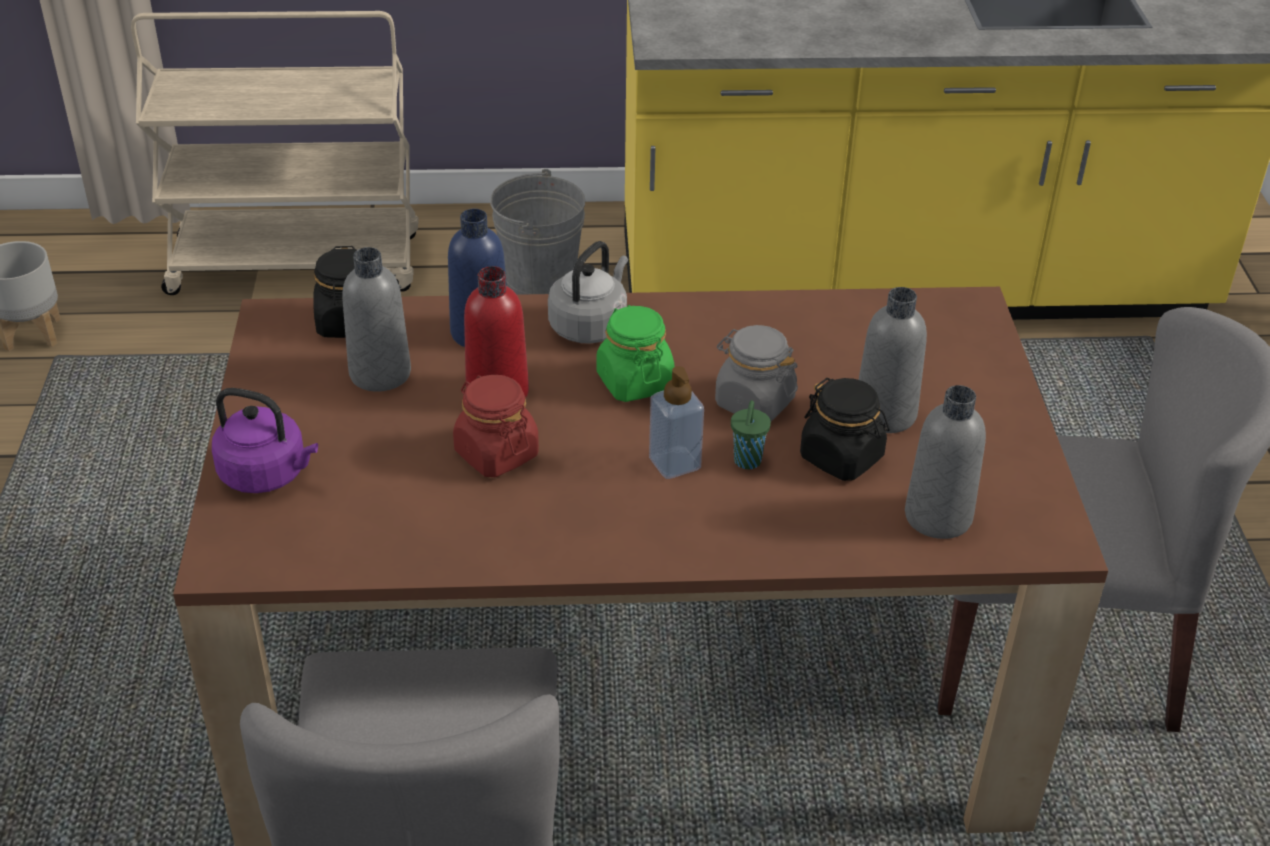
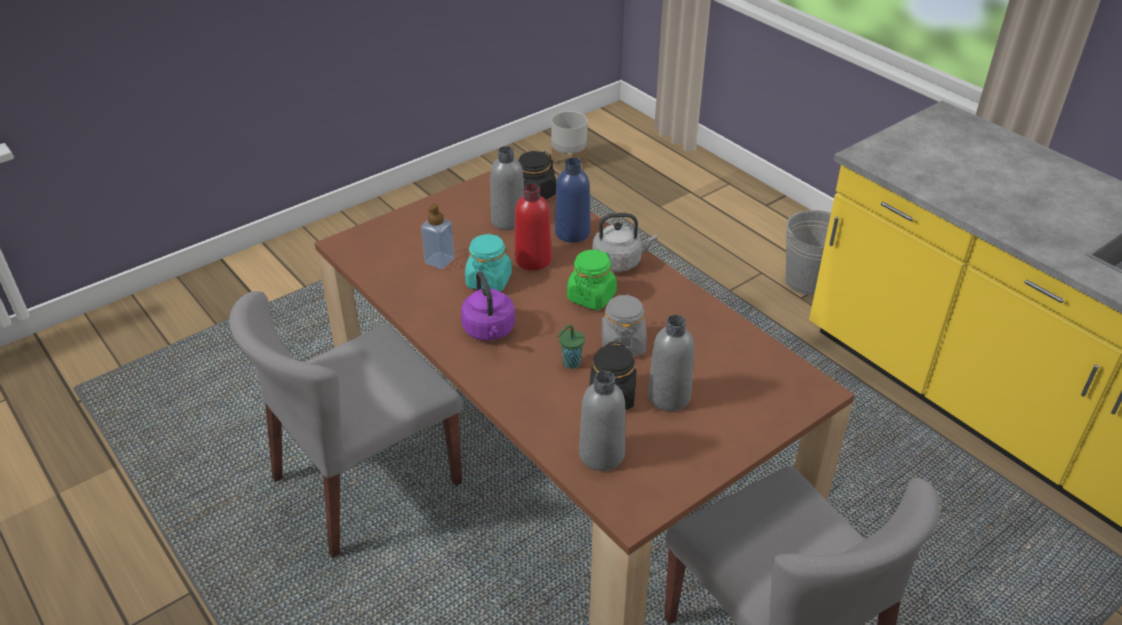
camera: 55 degrees right, 0 degrees up
(267, 474) = (408, 227): purple kettle -> purple kettle (489, 331)
(298, 264) = (710, 200): beige cart -> none
(496, 453) = (489, 281): red jar -> turquoise jar
(674, 463) = (542, 339): soap dispenser -> soap dispenser (439, 261)

